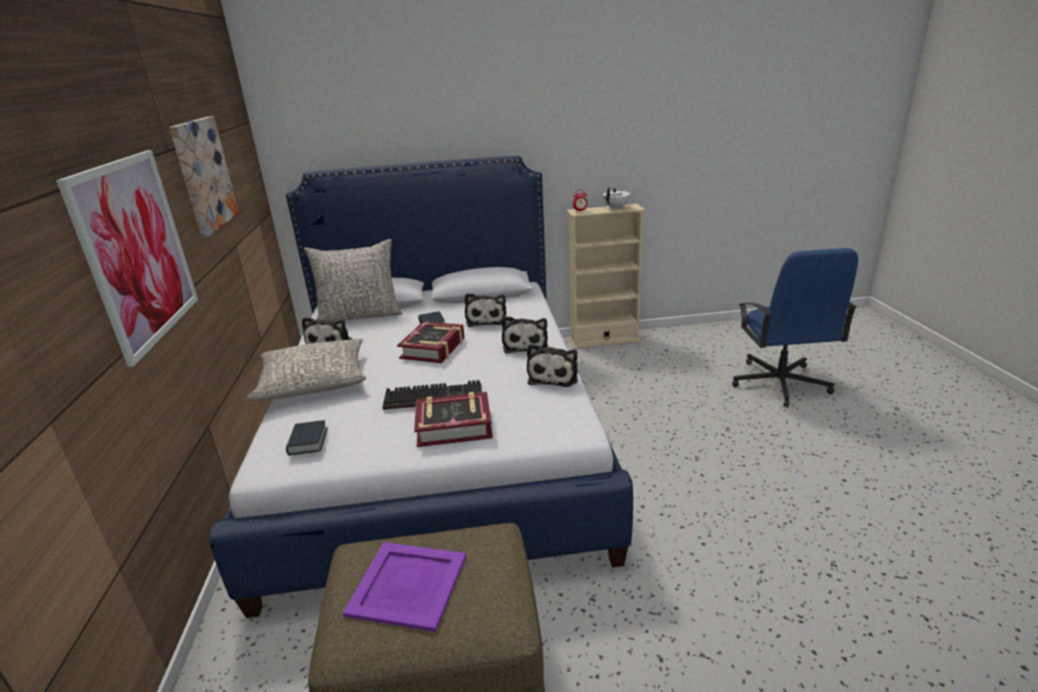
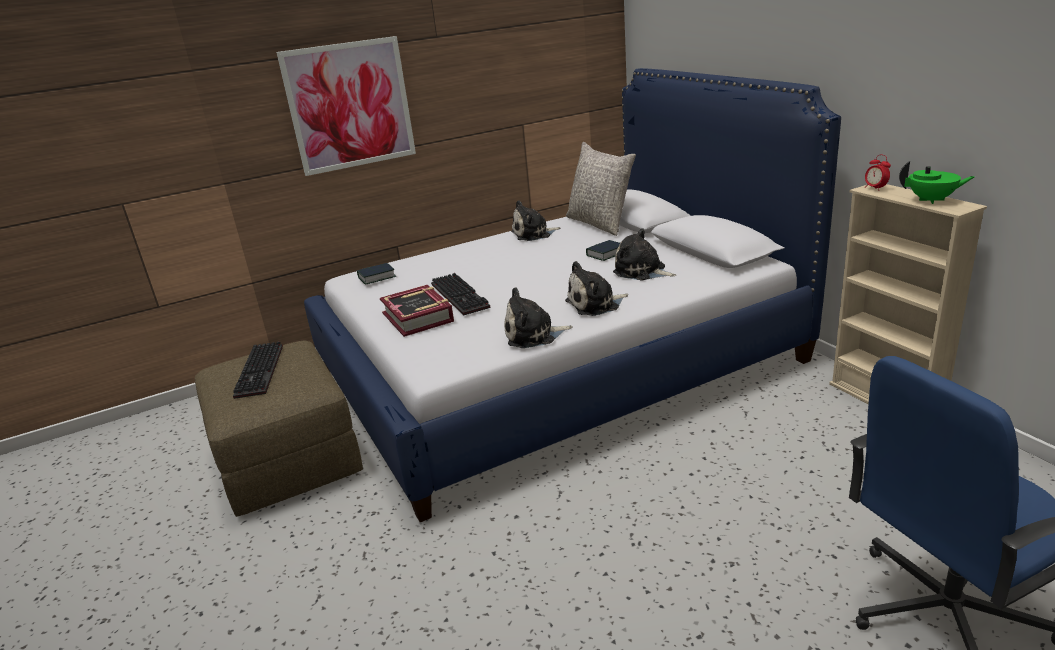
camera: 70 degrees right, 0 degrees up
(203, 174) = (483, 58): picture -> none
(314, 382) = (466, 250): grey pillow -> none
(409, 584) = (261, 372): purple tray -> keyboard
(433, 348) = (553, 269): book -> none
(486, 319) = (642, 271): plush toy -> plush toy turned 60 degrees clockwise
(616, 208) = (932, 200): white teapot -> green teapot

